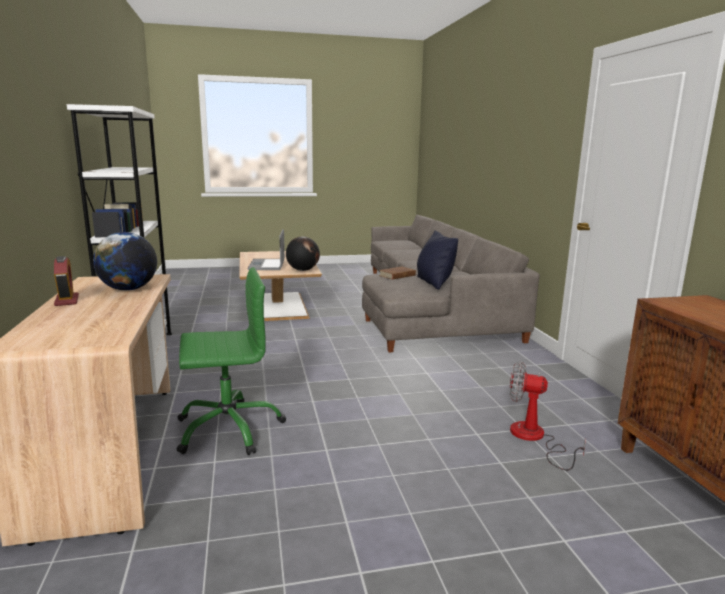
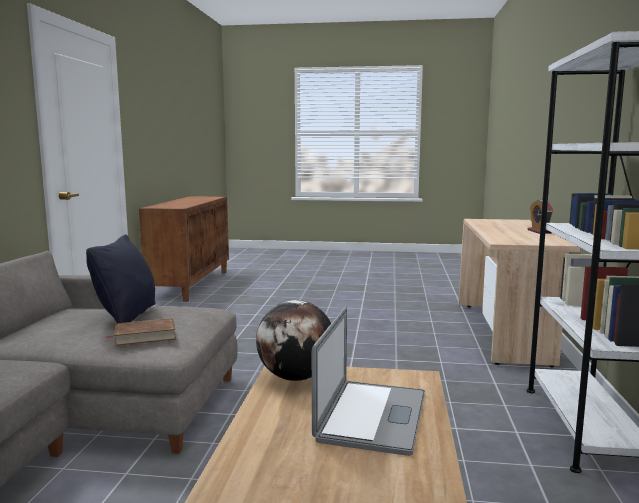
camera: 160 degrees left, 5 degrees down
(128, 289) = (506, 235): globe -> none
(228, 428) = (426, 334): green office chair -> none
(534, 438) = (225, 309): fan -> none

